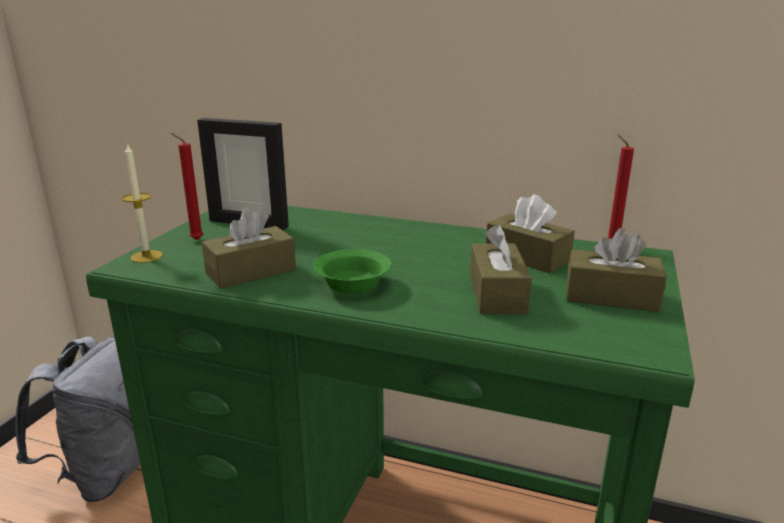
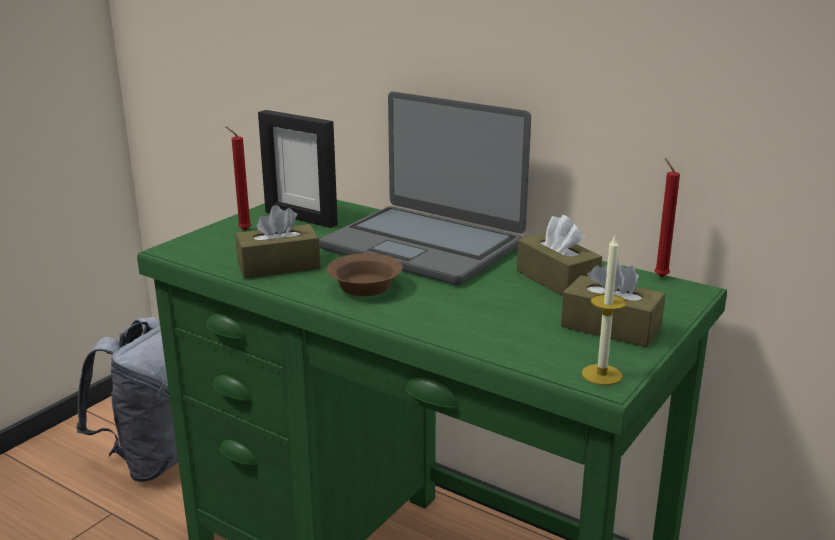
camera: 15 degrees right, 0 degrees up
(146, 256) = (193, 242): candle -> candle (601, 375)
(354, 283) = (367, 287): green bowl -> brown bowl
(383, 238) = (423, 246): none -> laptop
(497, 294) = (497, 311): brown tissue box -> none

